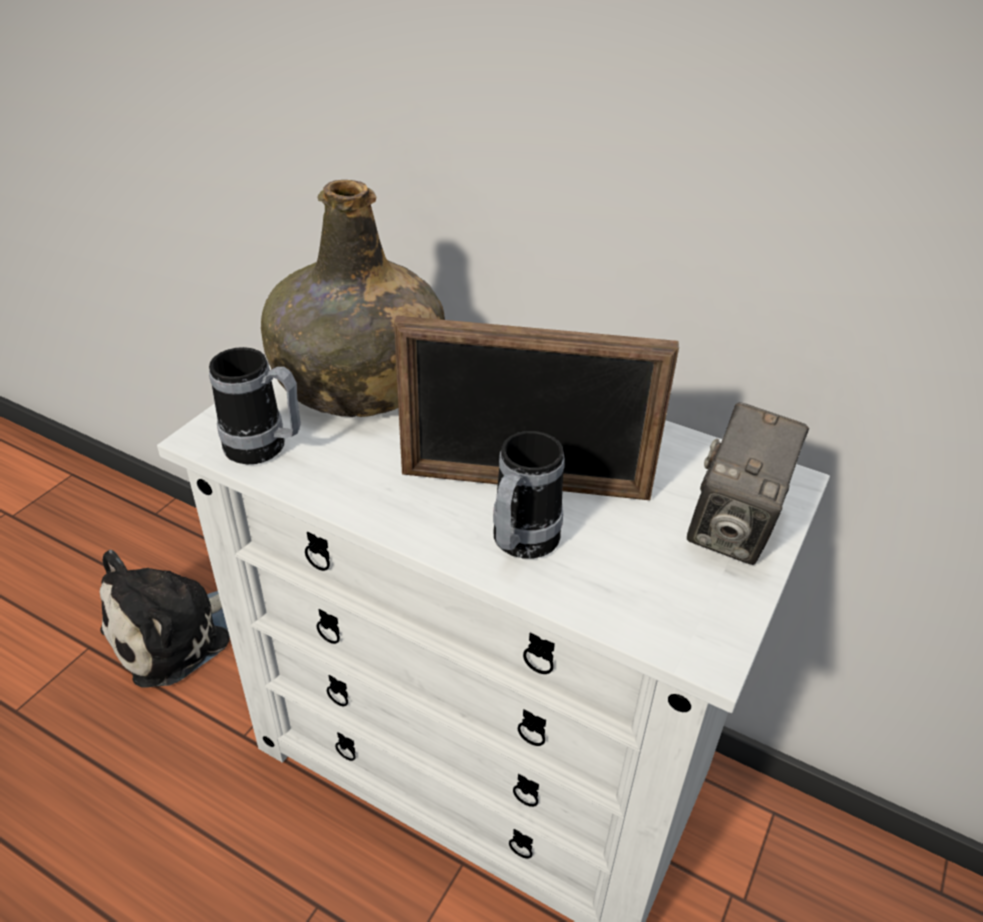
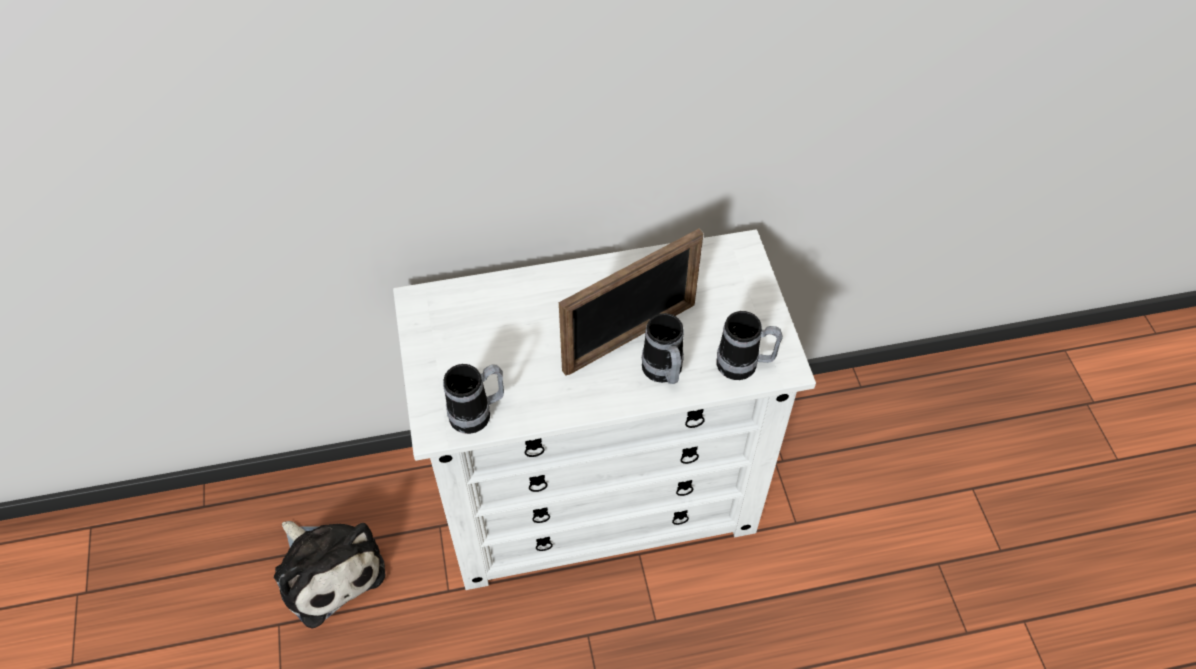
camera: 40 degrees left, 15 degrees up
(175, 632) = (327, 569): plush toy -> plush toy turned 45 degrees counterclockwise
(358, 384) = (472, 335): green bottle -> none
(642, 607) = (744, 366): none -> mug
(734, 528) = (743, 293): camera -> none

